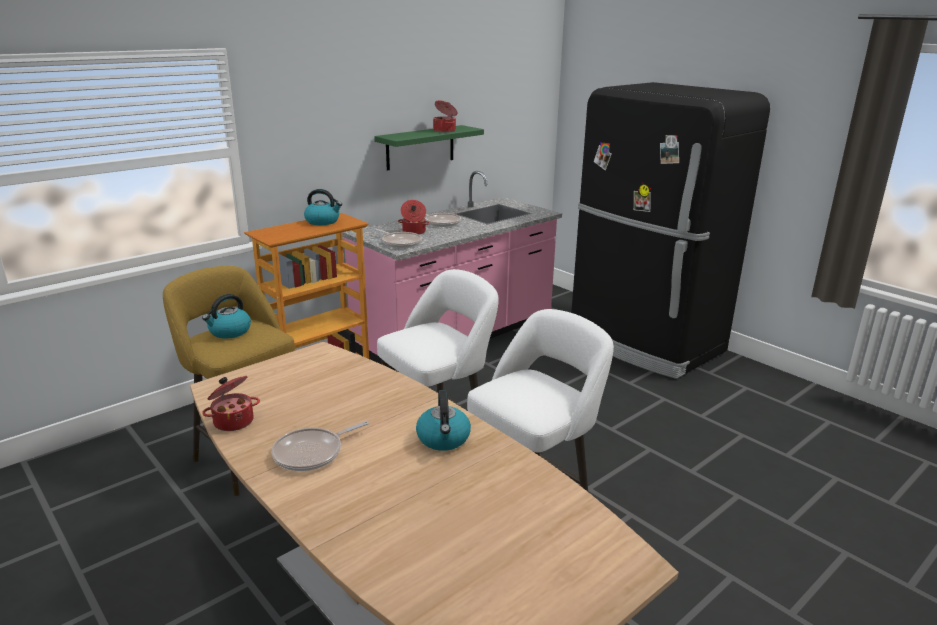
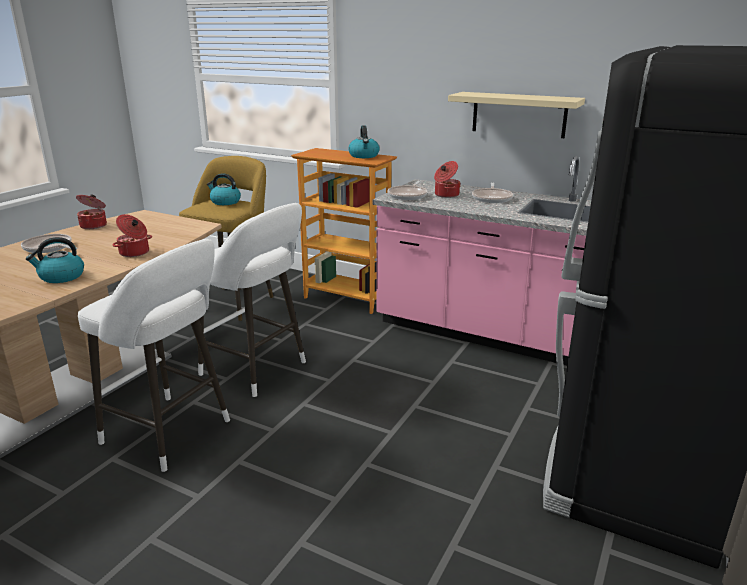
camera: 70 degrees right, 0 degrees up
(420, 147) = (519, 114): green shelf -> beige shelf
(445, 131) = (532, 97): cooking pot -> cooking pot (135, 253)

